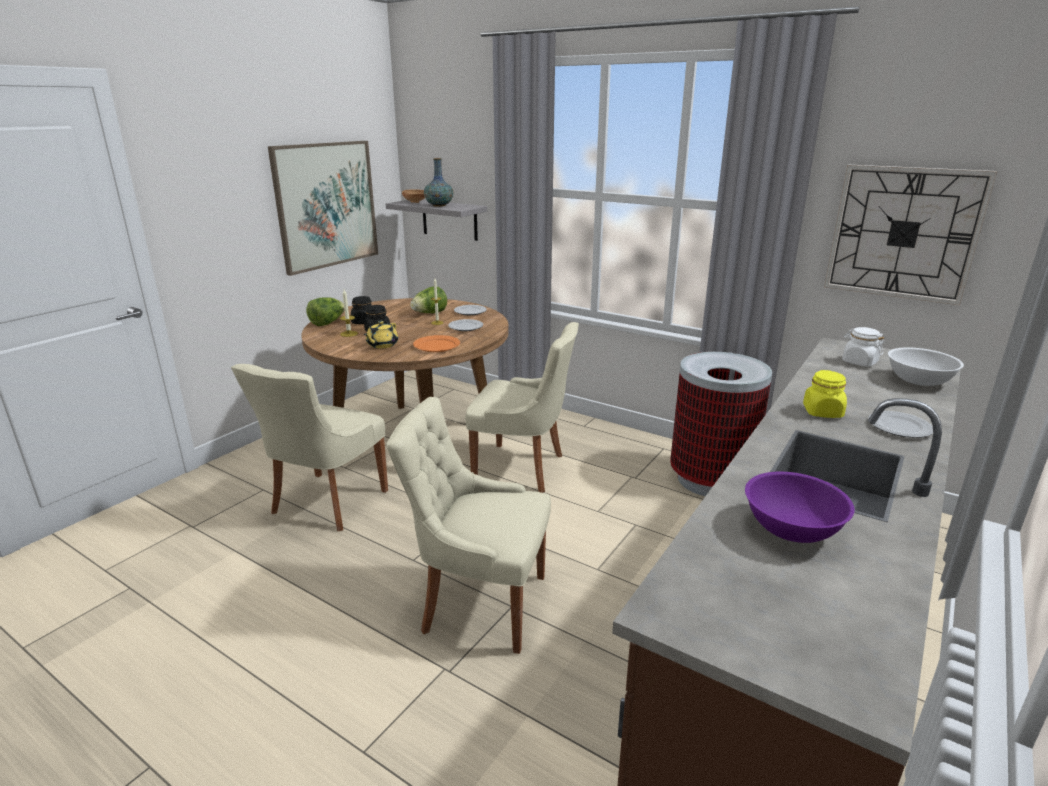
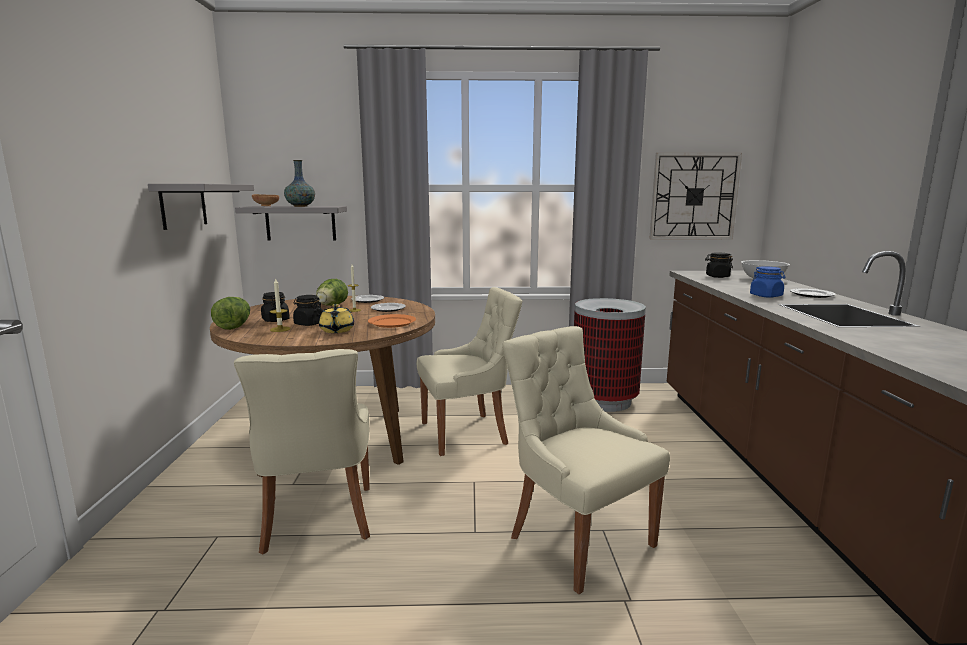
camera: 35 degrees left, 10 degrees down
(326, 205) = (183, 205): picture -> grey shelf
(480, 603) = (577, 538): beige chair -> beige chair turned 75 degrees clockwise
(793, 529) = (904, 338): purple bowl -> none
(822, 412) = (766, 296): yellow jar -> blue jar
(859, 362) = (717, 276): white jar -> black jar

